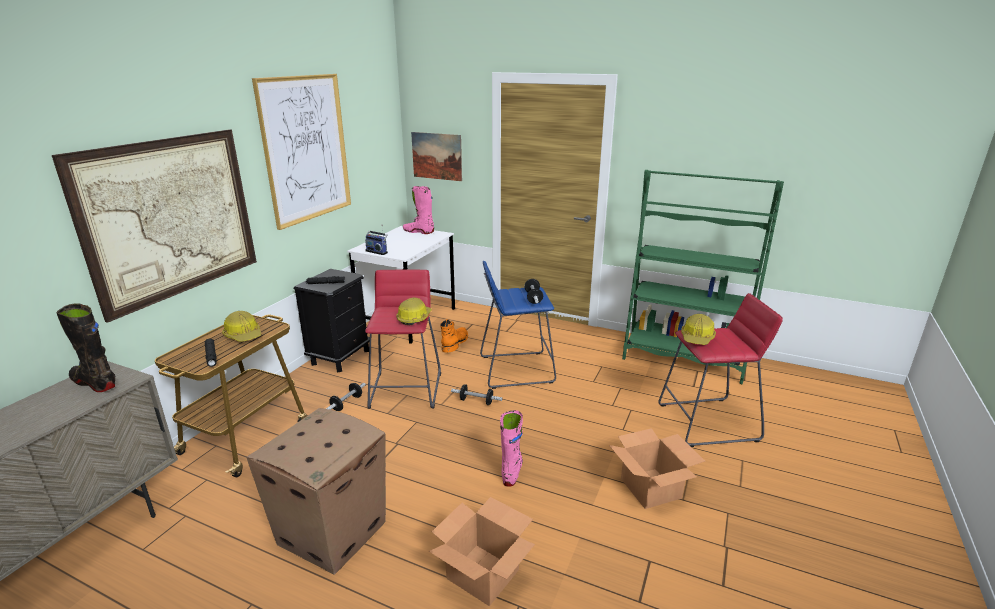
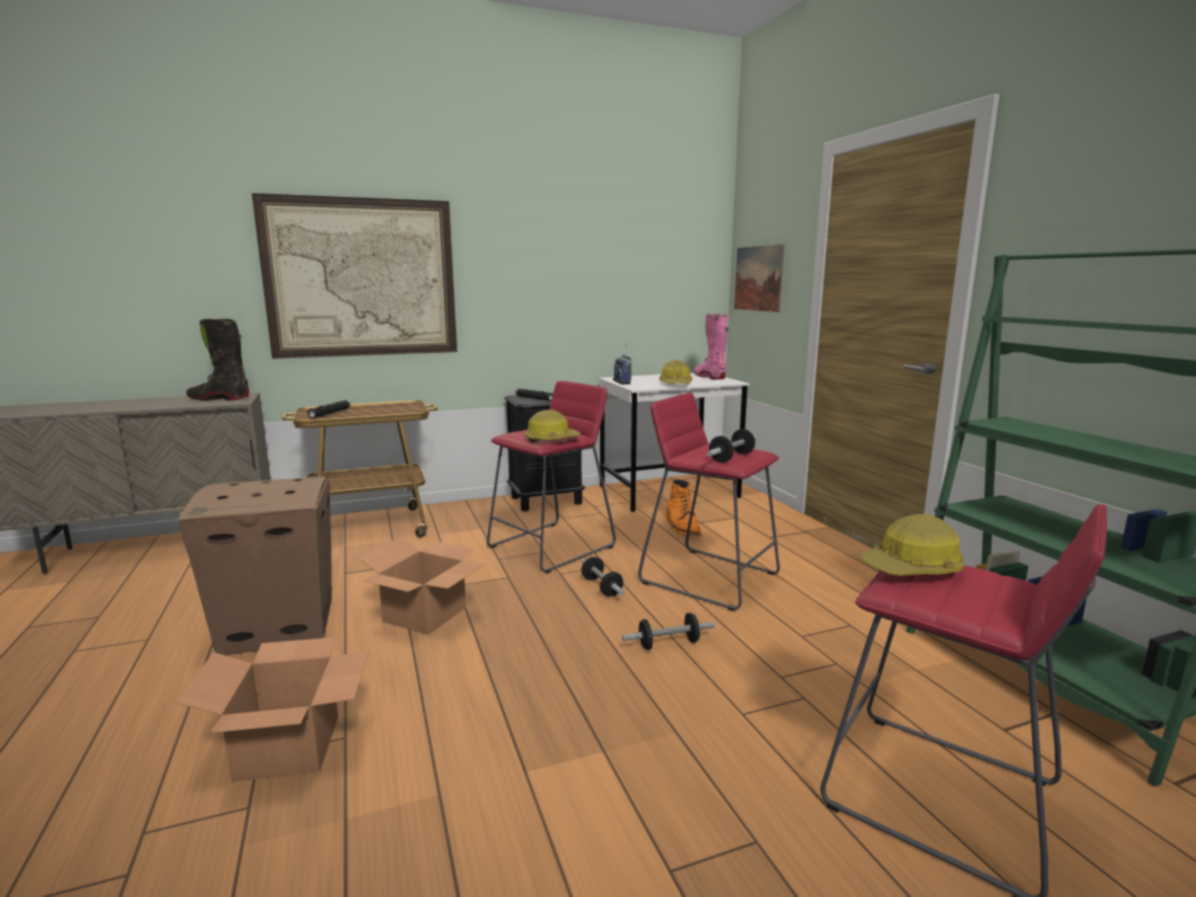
camera: 45 degrees right, 10 degrees down
(94, 383) = (219, 399): black boot -> black boot turned 75 degrees counterclockwise
(244, 335) = (383, 410): hard hat -> hard hat (676, 384)
(306, 149) = (555, 242): picture -> none
(346, 403) = (482, 536): dumbbell -> dumbbell (668, 644)
(455, 343) = (682, 527): orange boot -> orange boot turned 105 degrees clockwise
(512, 471) = (508, 671): pink boot -> none
(516, 369) = (709, 578): blue stool -> red stool
(649, 488) = (644, 812): cardboard box -> cardboard box (425, 614)

